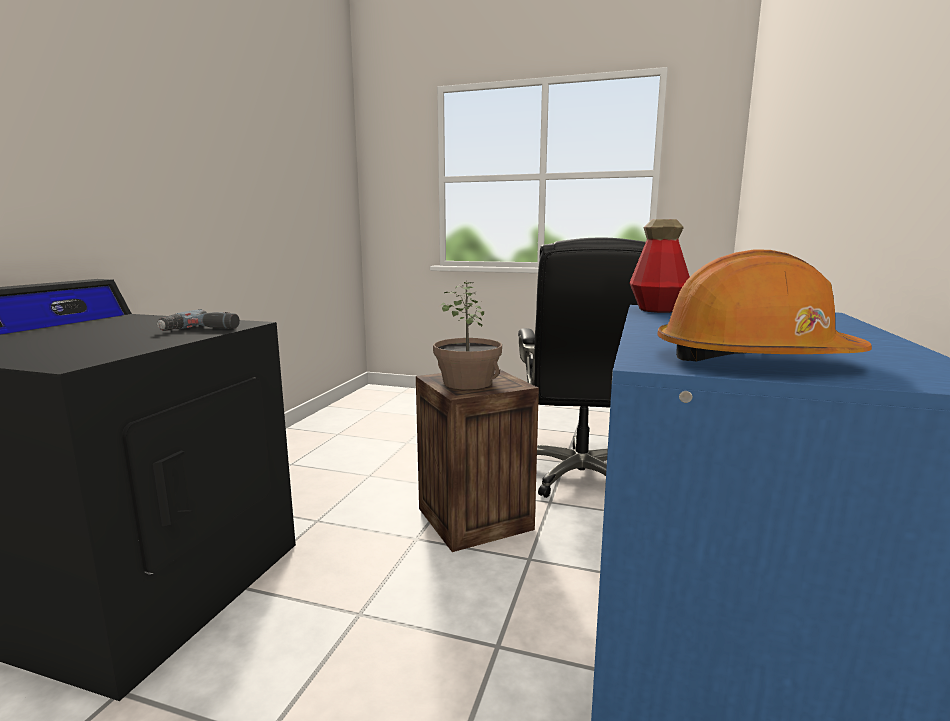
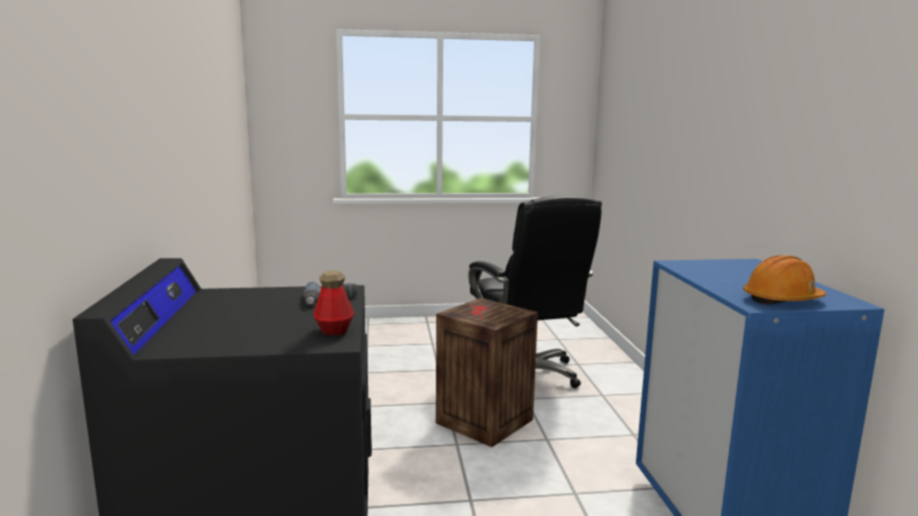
camera: 25 degrees left, 0 degrees up
(468, 382) = (485, 314): potted plant -> none
(658, 309) = (678, 265): bottle -> bottle (334, 330)

